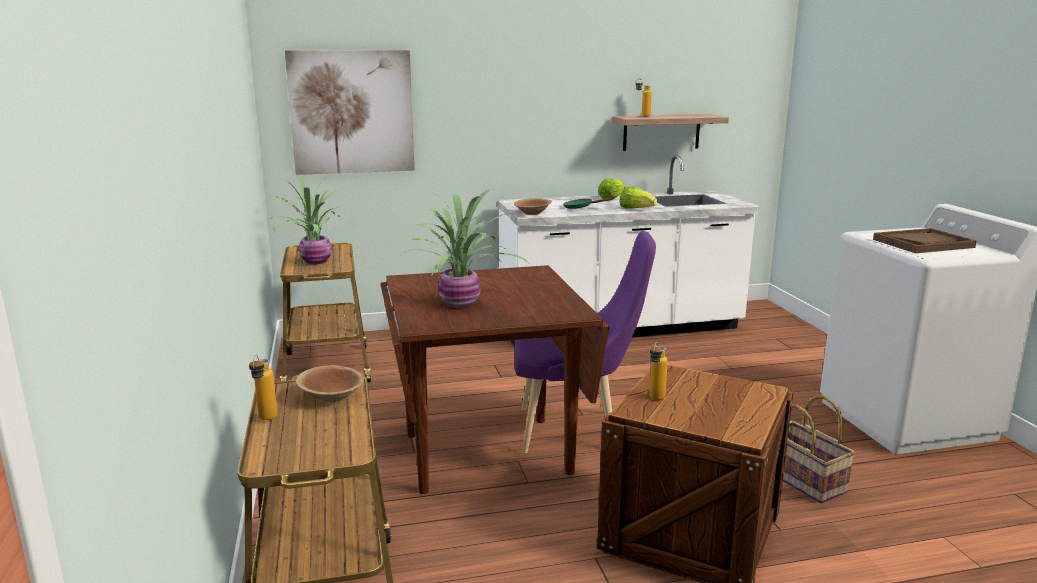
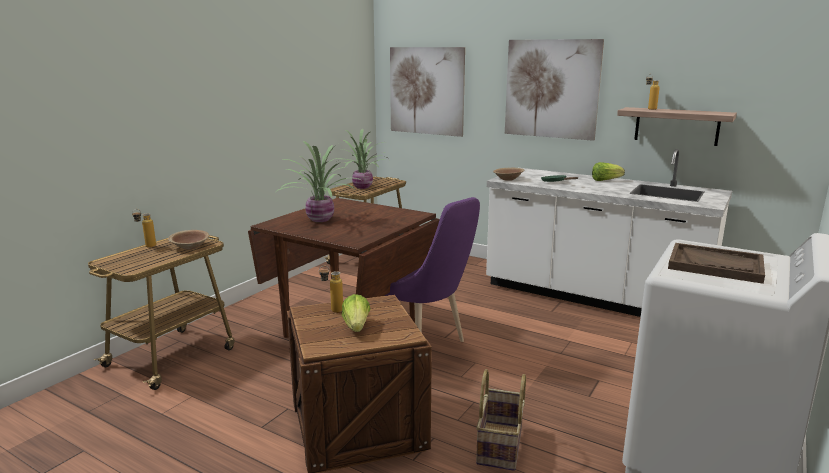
camera: 45 degrees right, 0 degrees up
(529, 100) = (551, 89): none -> picture
(636, 209) = (595, 190): lettuce -> lettuce (356, 327)

